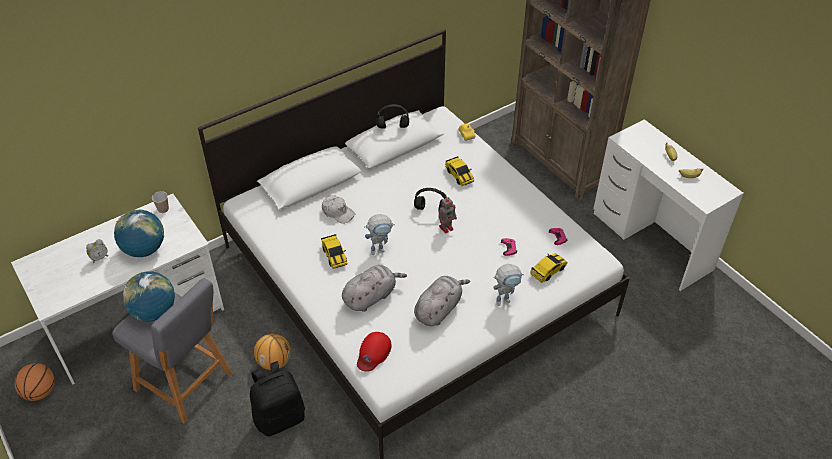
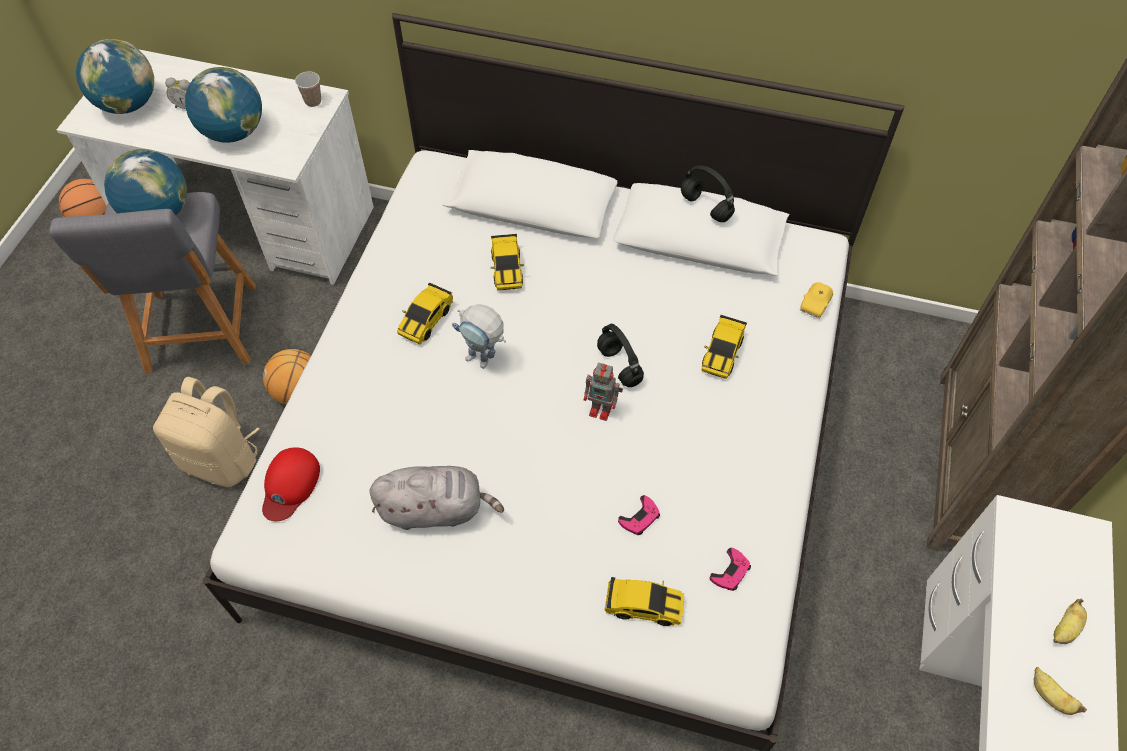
camera: 50 degrees right, 10 degrees up
(63, 281) = (128, 105): none -> globe
(280, 417) = (222, 459): black backpack -> beige backpack
(338, 212) = (507, 269): white cap -> toy car
(371, 296) = (389, 411): grey plush toy -> none
(373, 353) = (290, 485): red cap -> red cap turned 60 degrees counterclockwise
(506, 299) = (531, 585): toy robot -> none

